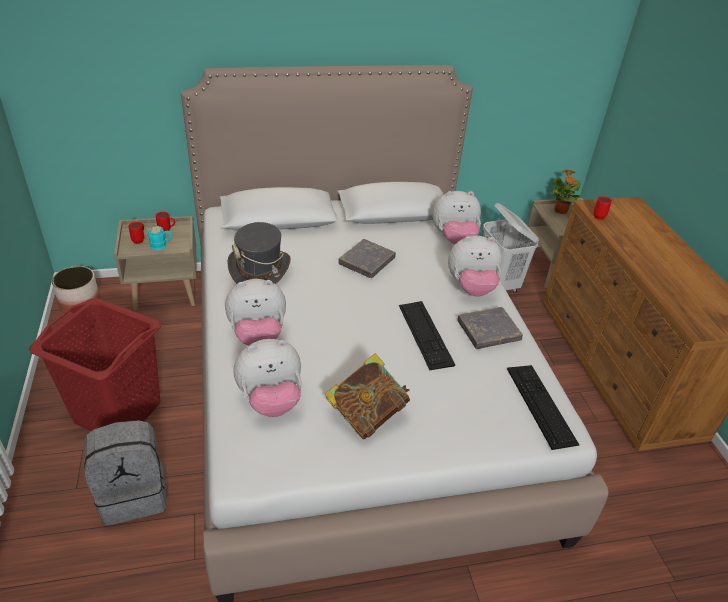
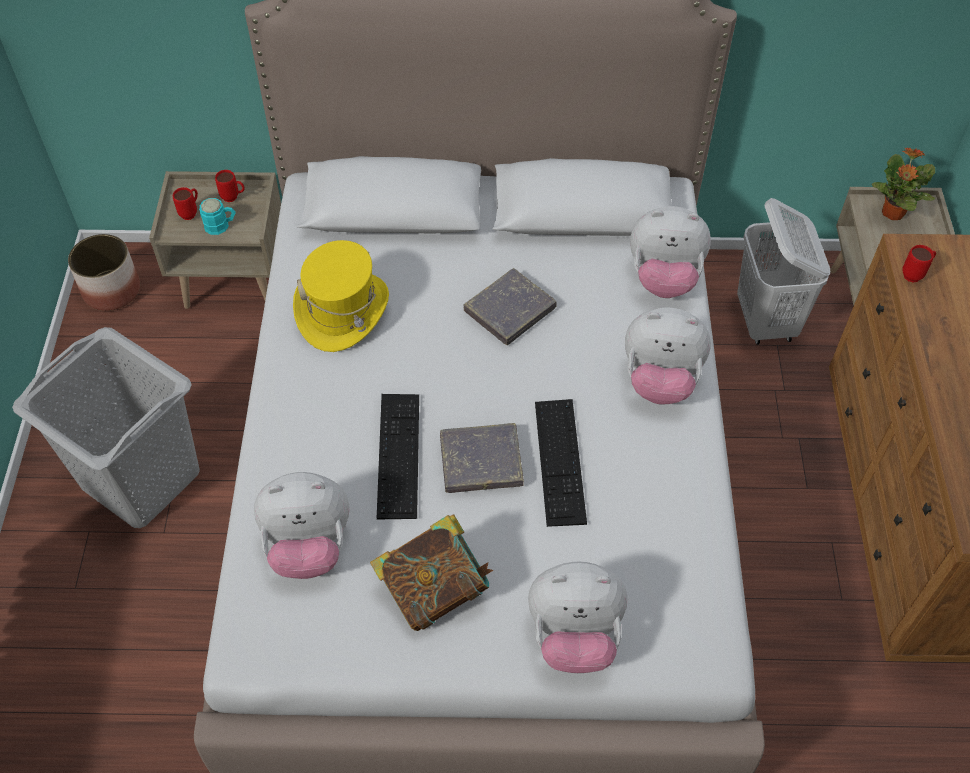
camera: 15 degrees right, 15 degrees up
(118, 411) = (141, 477): red laundry basket -> grey laundry basket
(134, 493) = (146, 608): grey backpack -> none
(257, 336) = (314, 433): plush toy -> plush toy (574, 636)
(260, 270) = (343, 311): grey hat -> yellow hat
(488, 331) = (659, 467): grey book -> grey book (481, 461)
(541, 405) = (694, 610): keyboard -> keyboard (398, 455)

